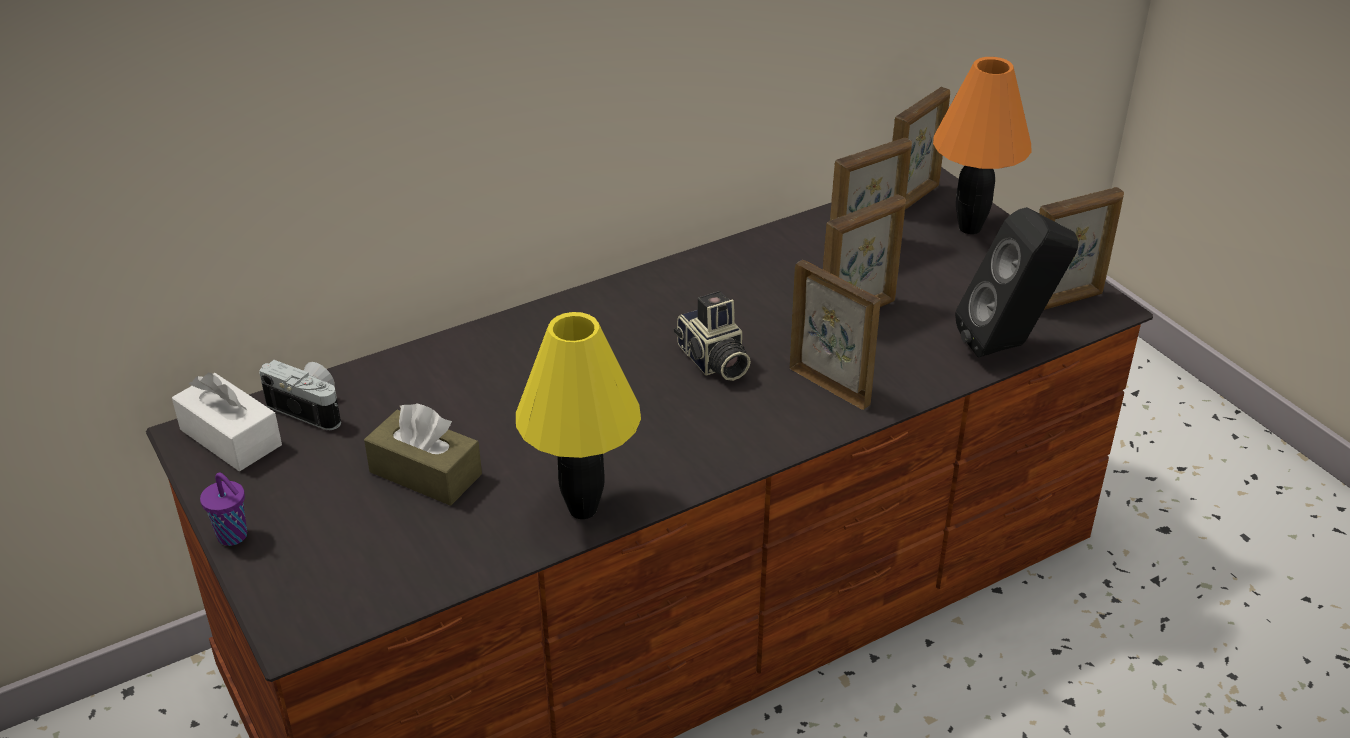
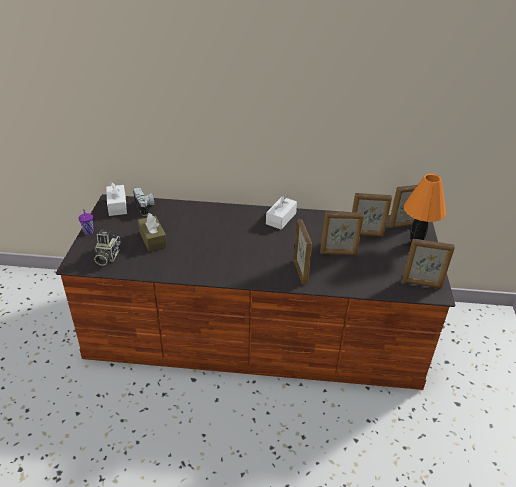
camera: 35 degrees right, 0 degrees up
(581, 509) = (181, 270): yellow table lamp -> none
(662, 293) = (281, 218): none -> white tissue box
(712, 361) = (271, 246): camera -> camera (107, 256)
(1008, 345) = (381, 288): black speaker -> none

